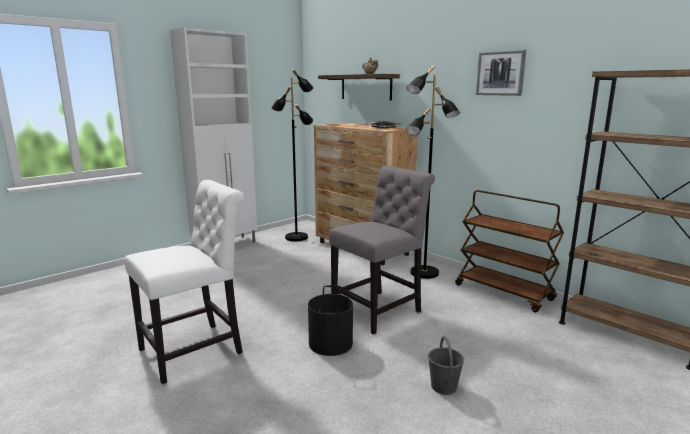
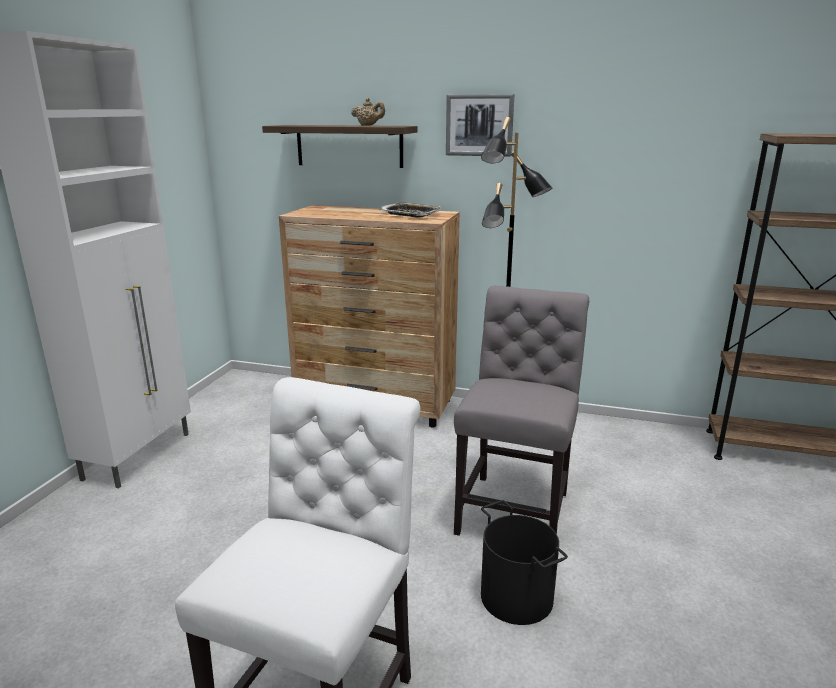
camera: 30 degrees left, 5 degrees up
(296, 237) = (252, 407): black floor lamp -> none
(444, 387) = (721, 610): grey bucket -> none
(500, 73) = (597, 129): picture -> picture (479, 125)
(504, 292) = (619, 431): brown cart -> none

